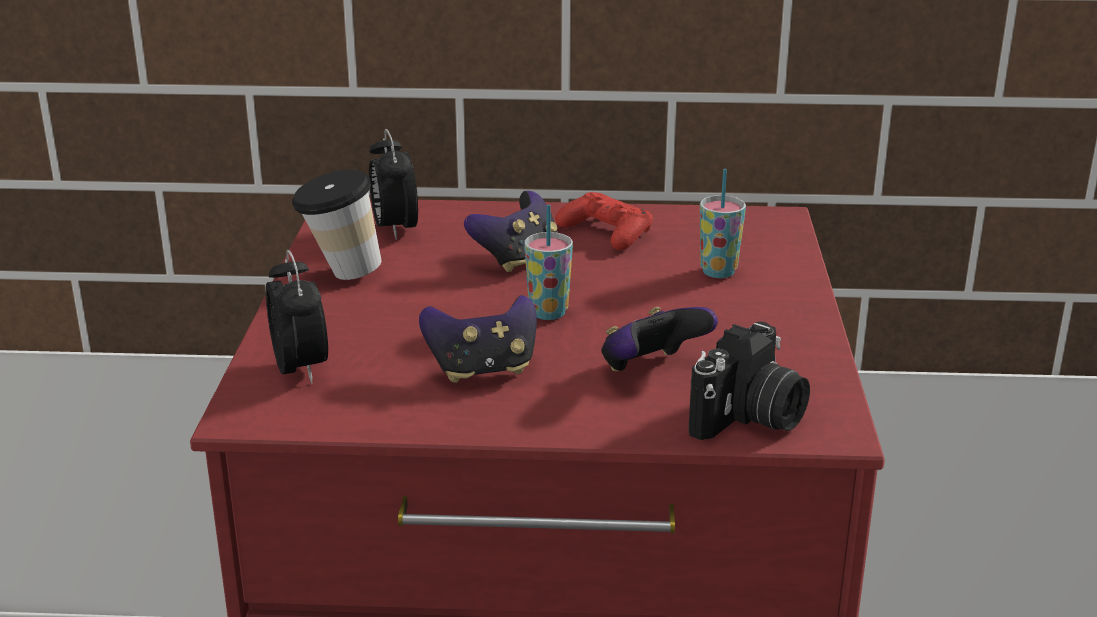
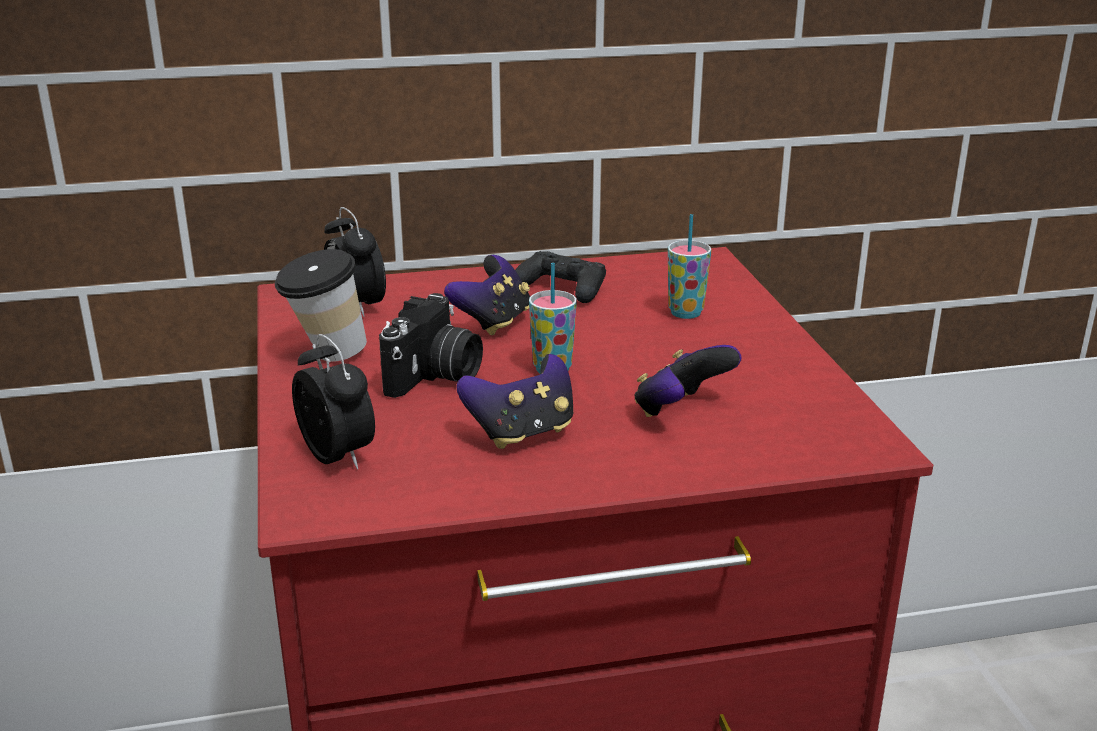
camera: 15 degrees left, 0 degrees up
(606, 232) = (562, 288): red game controller -> black game controller
(750, 419) = (797, 445): camera -> camera (435, 376)

